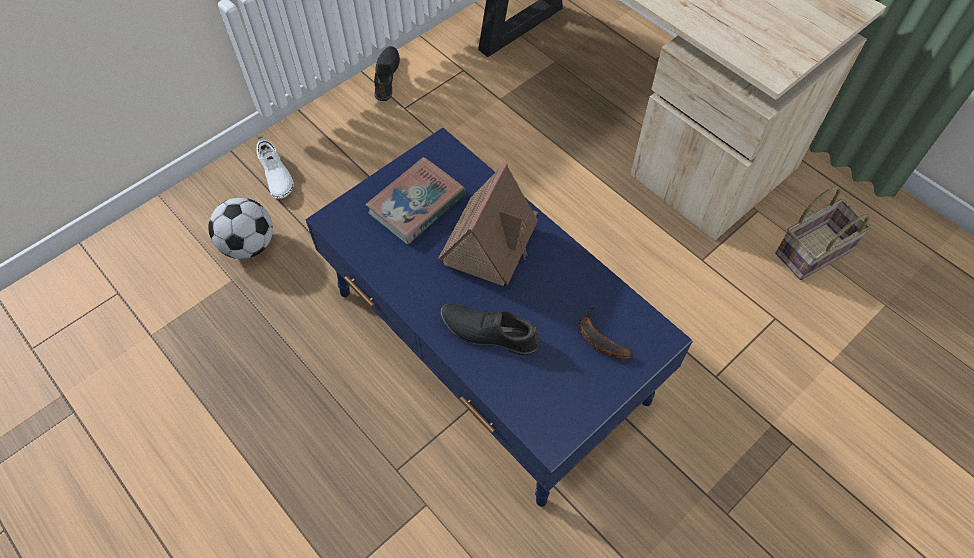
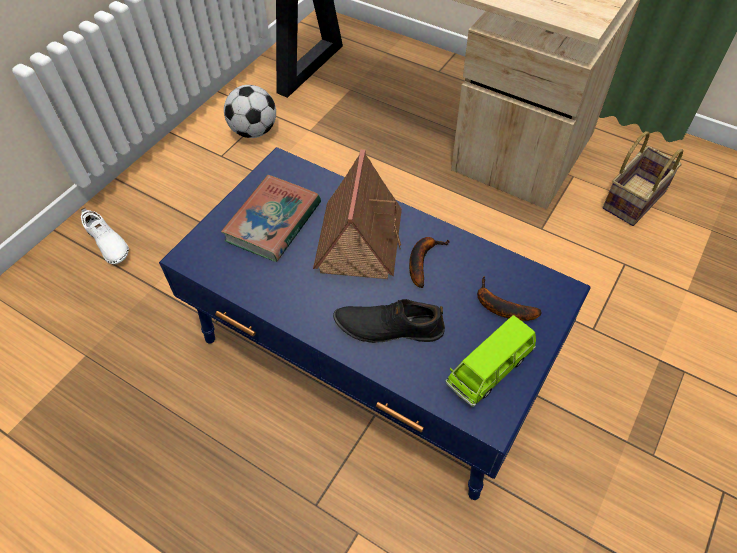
camera: 15 degrees left, 5 degrees down
(249, 245) = (95, 316): football -> football (254, 131)
(387, 77) = (196, 132): black shoe -> none
(541, 276) = (422, 260): none -> banana
(566, 394) = (489, 369): none -> green toy car

